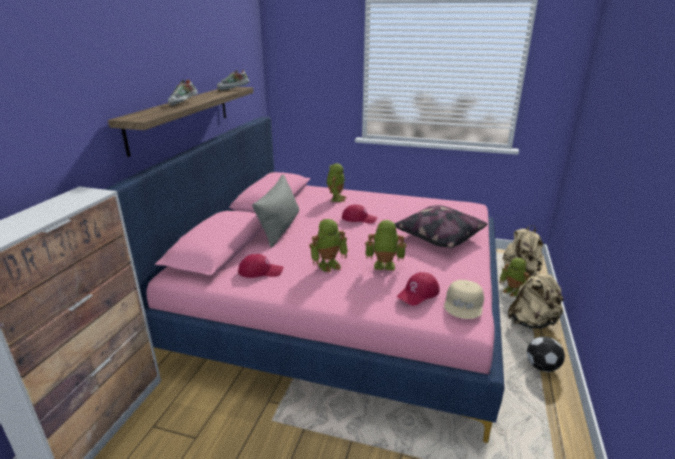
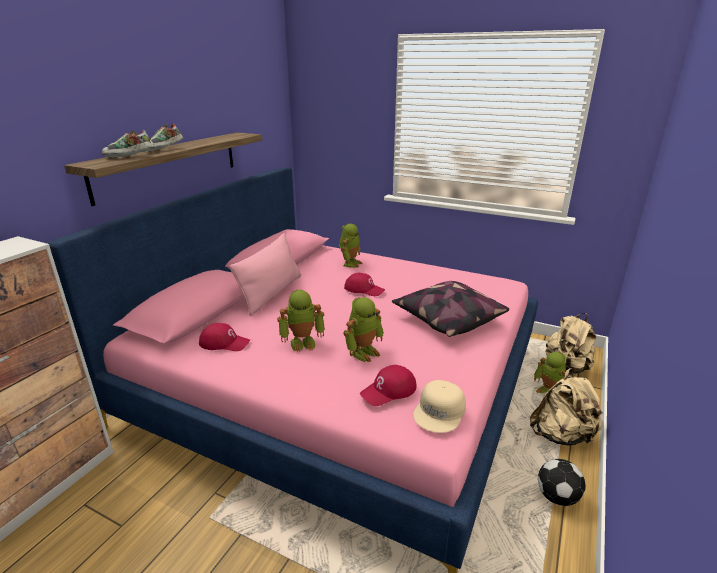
camera: 10 degrees right, 0 degrees up
(233, 89) = (237, 136): shoe -> shoe (129, 157)
(280, 228) = (272, 293): grey pillow -> pink pillow
(384, 267) = (363, 352): toy robot -> toy robot turned 120 degrees clockwise

